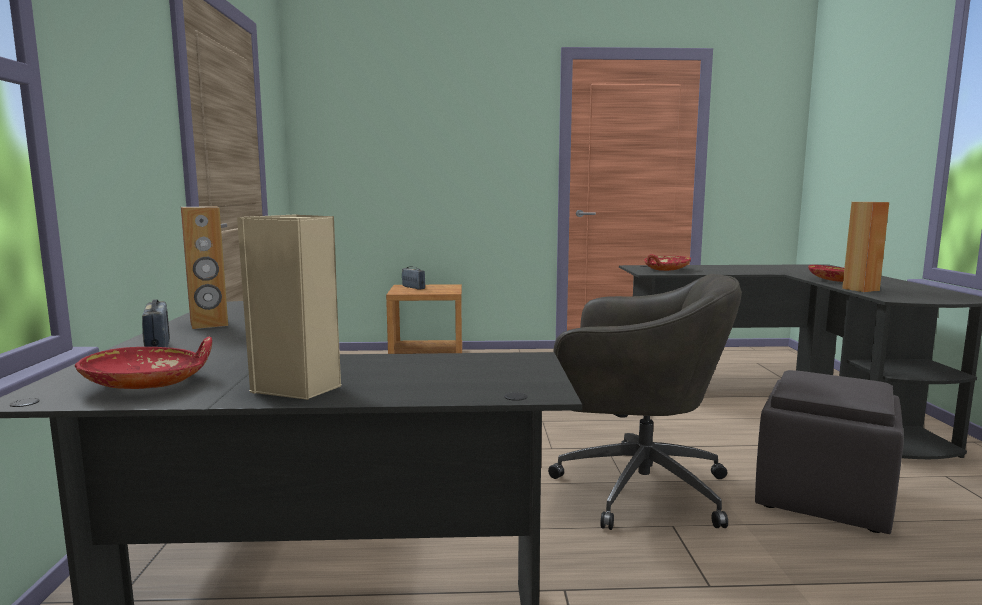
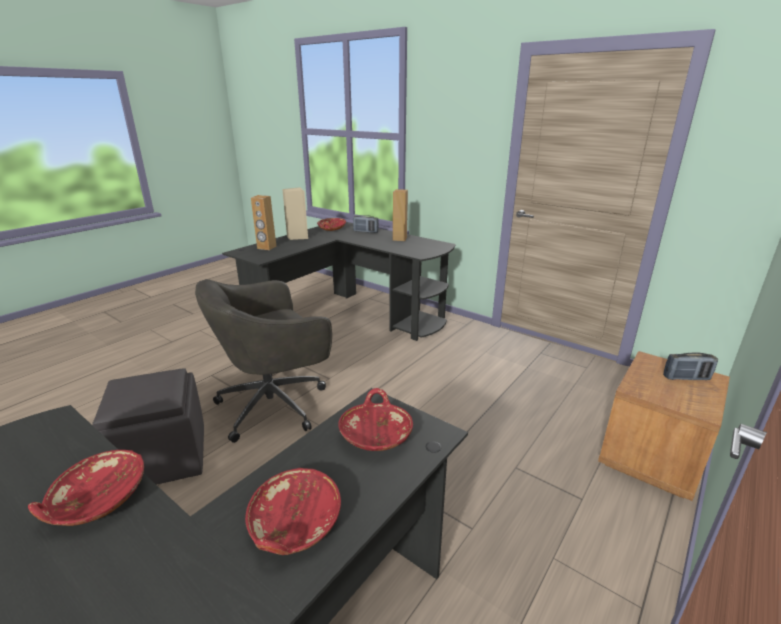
camera: 130 degrees right, 15 degrees up
(735, 268) = (294, 523): none -> red bowl
(861, 289) = (77, 450): brown speaker -> brown speaker (266, 247)

